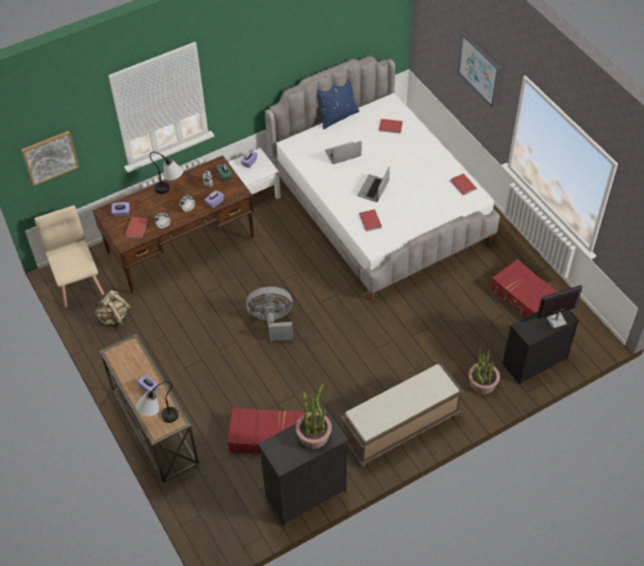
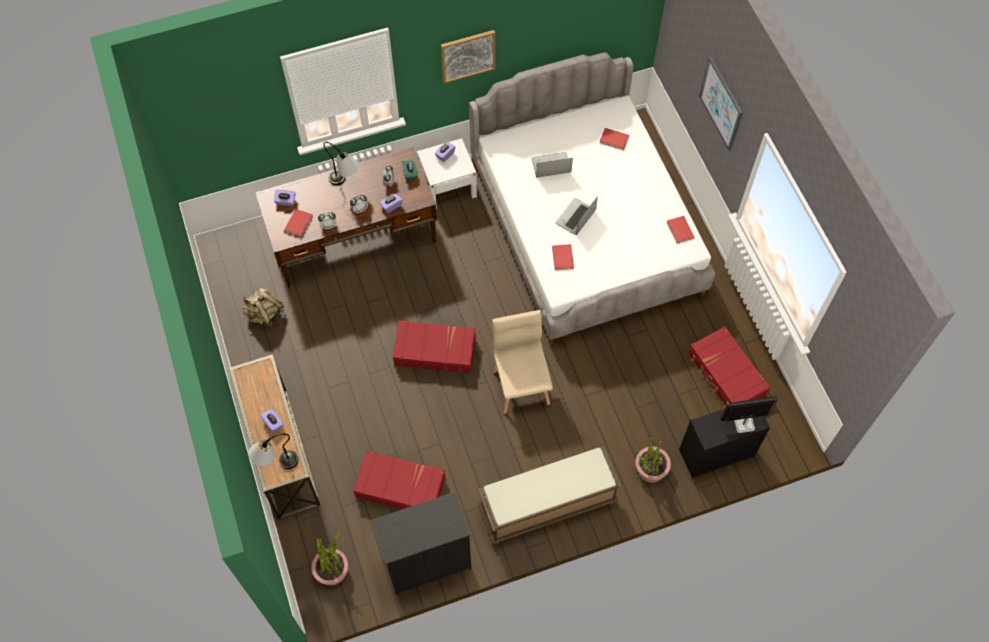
camera: 10 degrees right, 10 degrees up
(50, 157) = (208, 134): picture -> picture (468, 55)
(79, 285) = (234, 267): beige chair -> beige chair (521, 386)
(272, 322) = (435, 350): grey fan -> red suitcase
(314, 435) = (434, 522): potted plant -> potted plant (332, 570)
(337, 116) = (555, 115): blue pillow -> none

